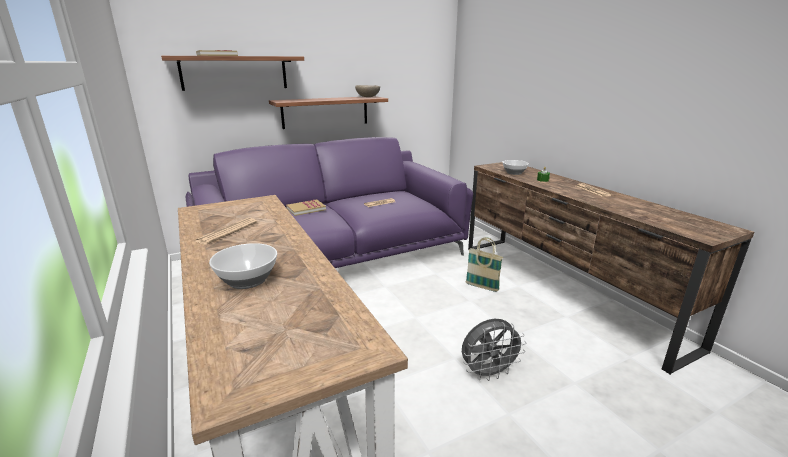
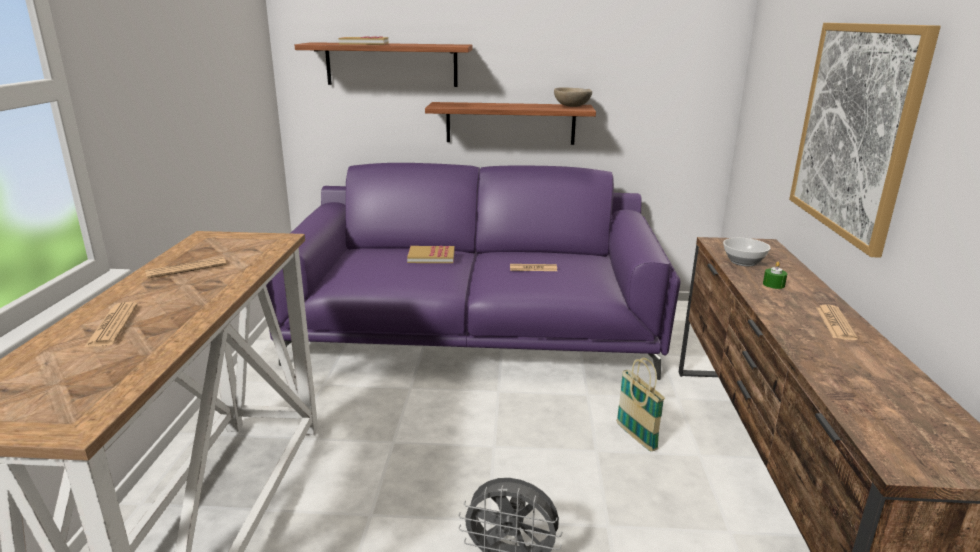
camera: 30 degrees right, 0 degrees up
(246, 280) = (112, 325): bowl -> newspaper
(566, 90) = (854, 130): none -> picture

